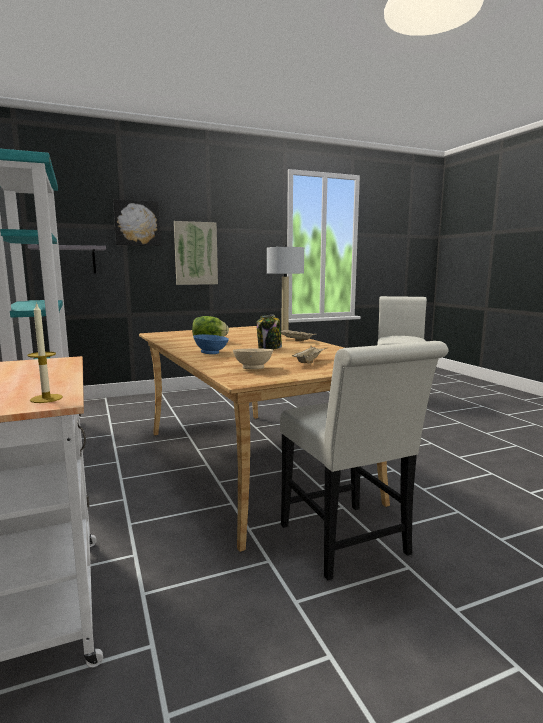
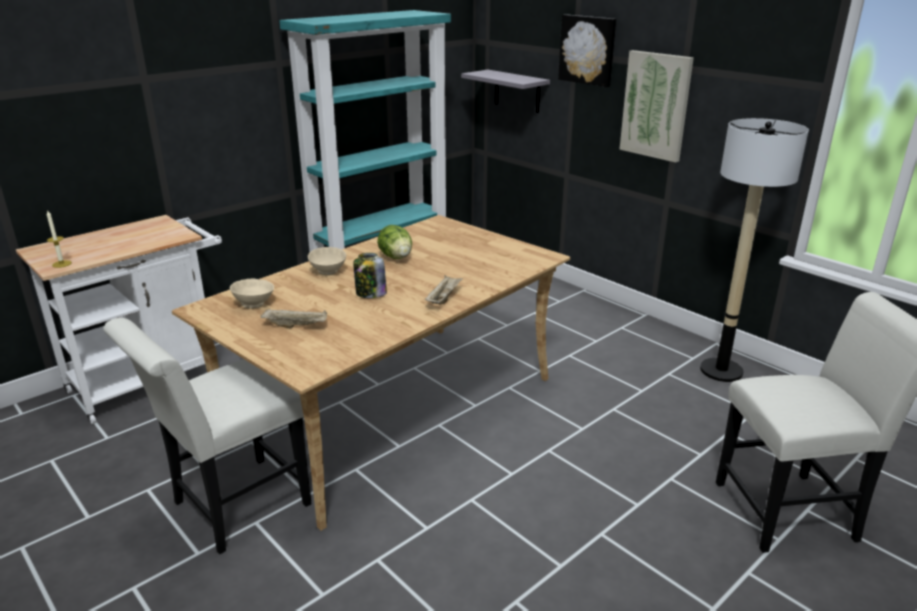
camera: 70 degrees right, 15 degrees up
(211, 353) = (327, 272): blue bowl -> beige bowl

